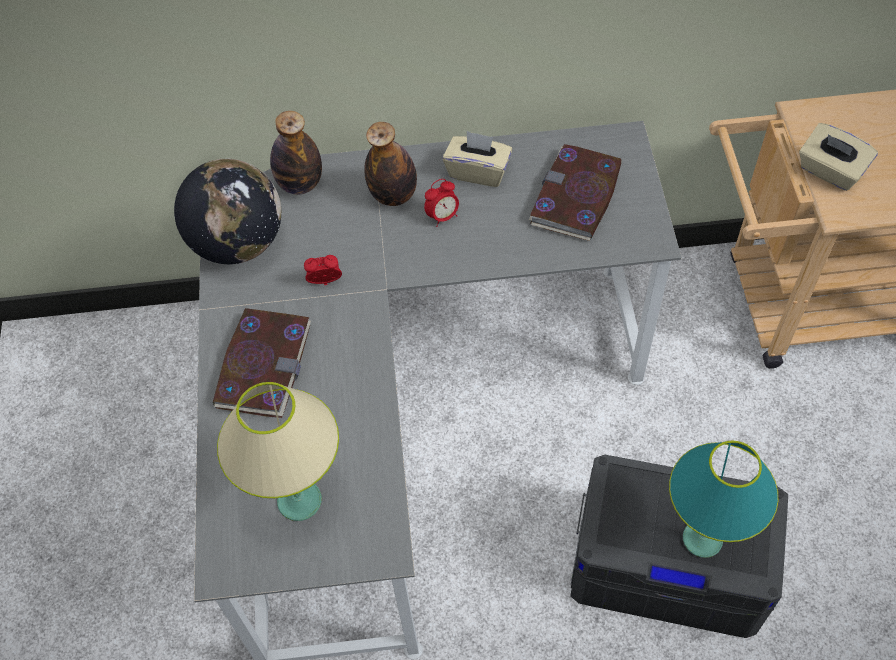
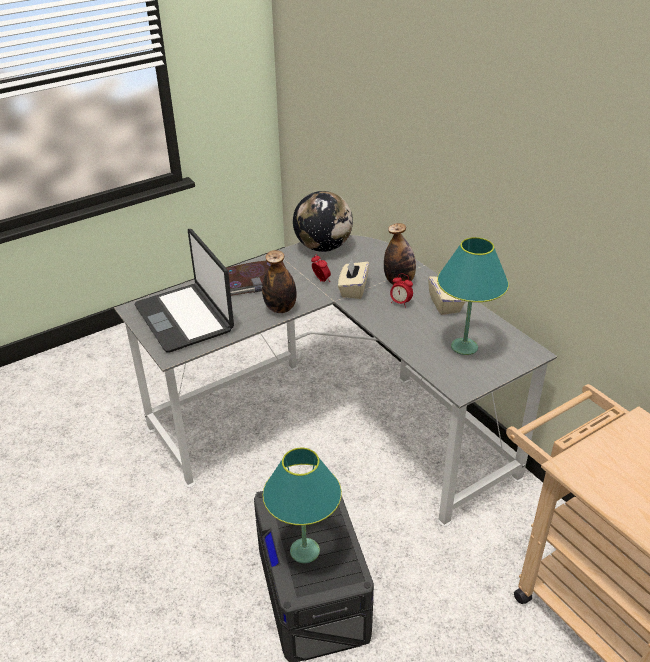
camera: 60 degrees right, 20 degrees down
(299, 499) = (185, 318): beige table lamp -> laptop
(300, 184) = (377, 251): bottle -> bottle (280, 308)
(576, 196) = (464, 347): book -> turquoise table lamp
(830, 171) = (600, 449): beige tissue box -> beige tissue box (353, 289)

